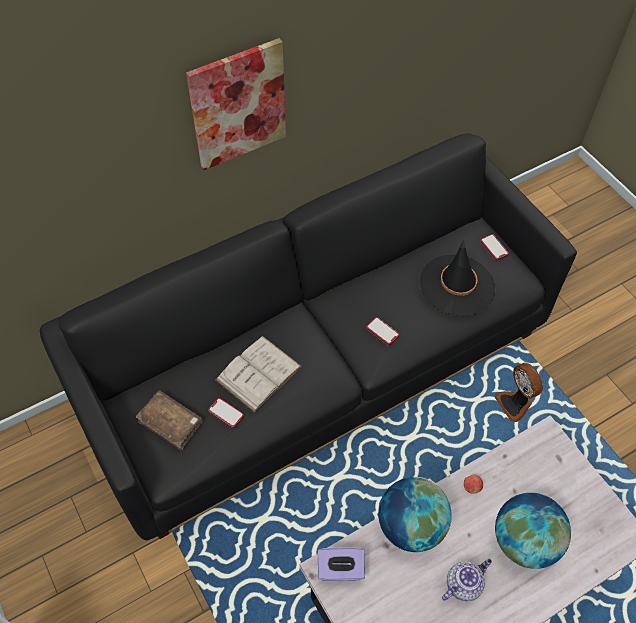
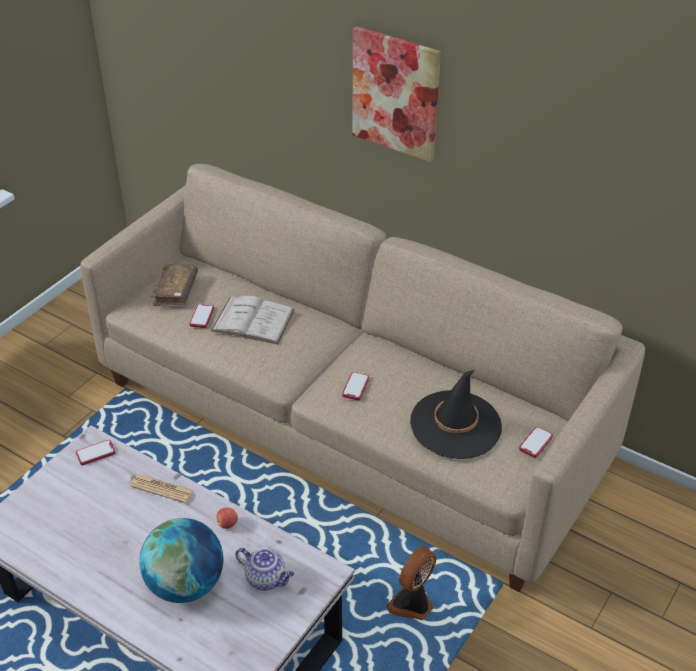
camera: 65 degrees right, 15 degrees down
(317, 367) = (349, 422): black sofa -> beige sofa
(340, 570) = (95, 453): purple tissue box -> phone
(410, 525) = (162, 489): globe -> newspaper
(463, 584) = (117, 547): teapot -> teapot (267, 578)

